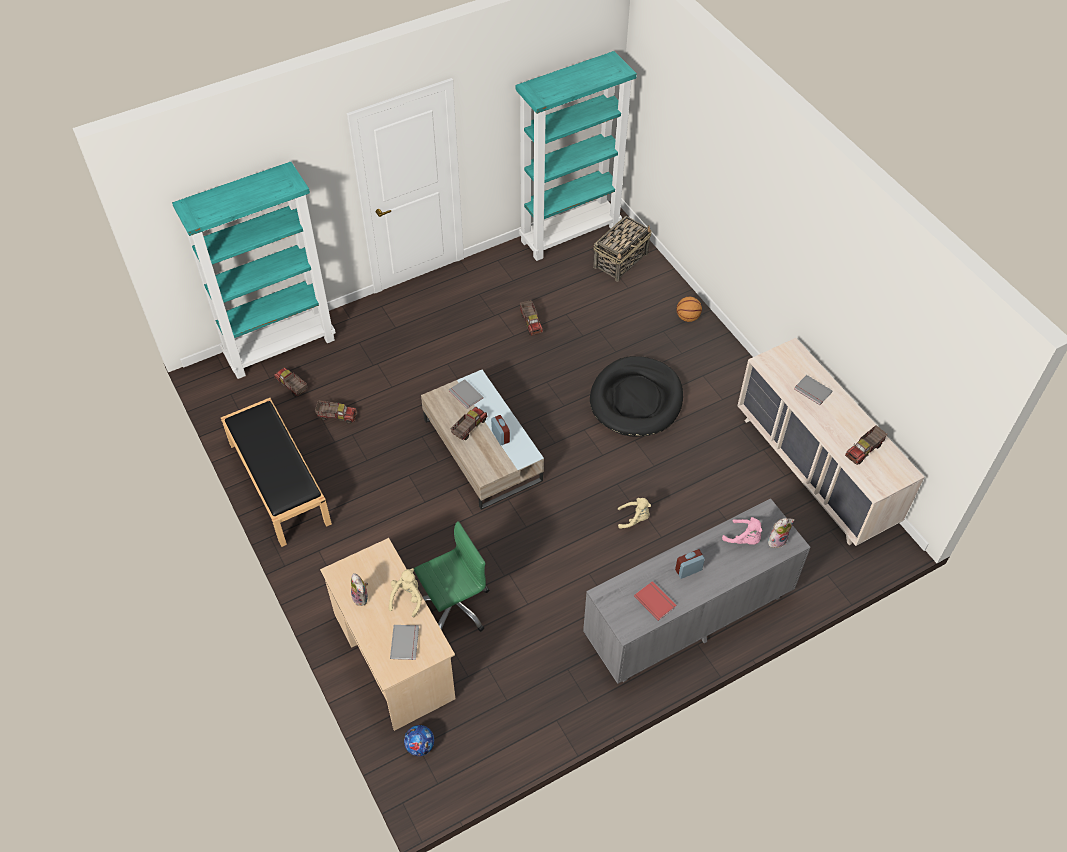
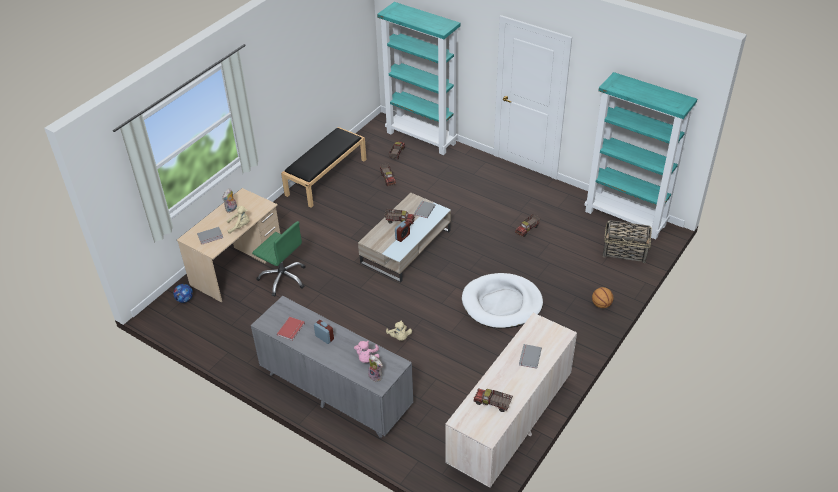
camera: 65 degrees right, 10 degrees down
(636, 399) = (502, 303): black dog bed -> white dog bed

